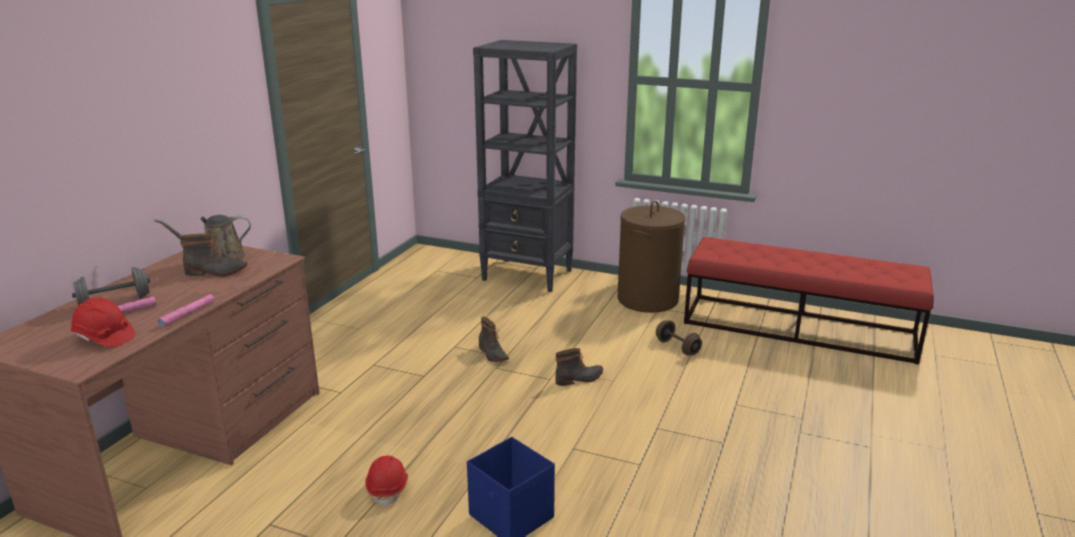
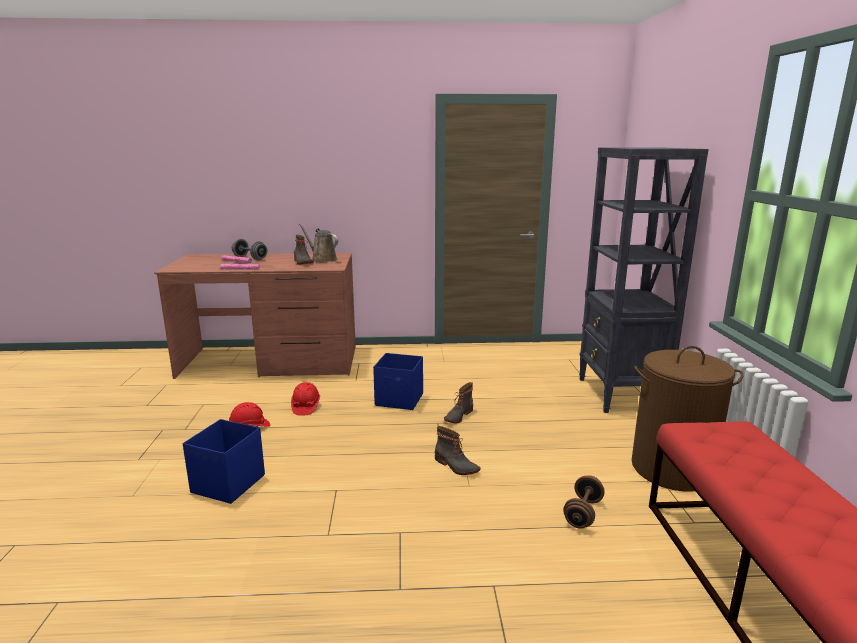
camera: 65 degrees right, 5 degrees down
(104, 337) = (205, 265): red hard hat -> red hard hat (305, 407)
(424, 376) = (400, 400): none -> blue storage box

